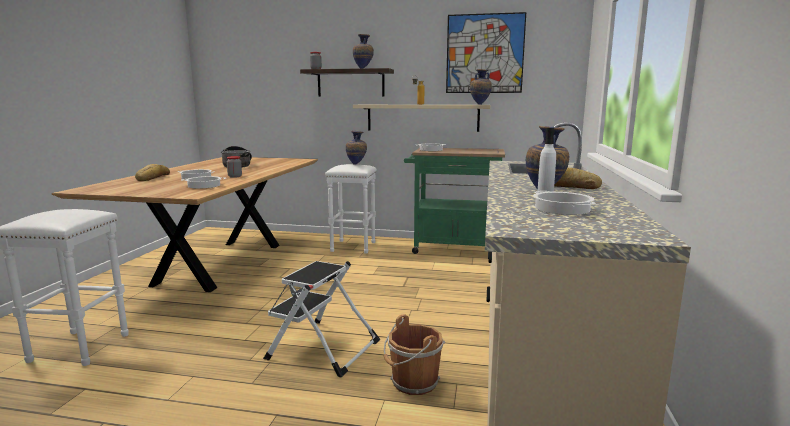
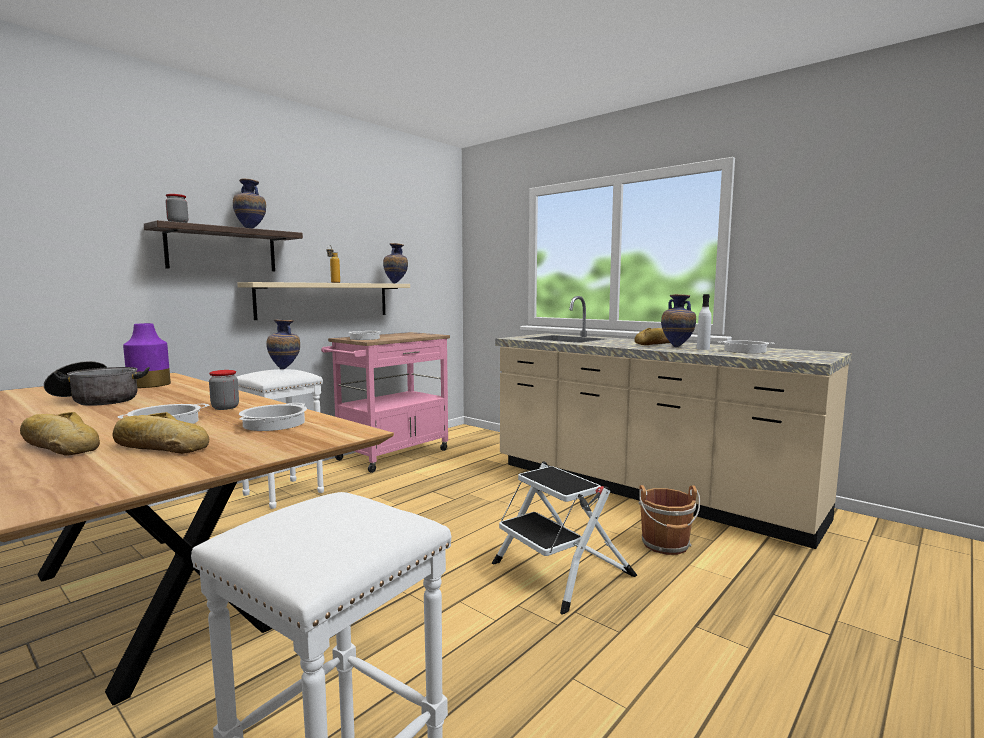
camera: 60 degrees left, 5 degrees down
(154, 184) = (160, 447): none -> bread
(279, 162) = (148, 384): none -> purple vase
(452, 249) = (390, 455): green cart -> pink cart
(484, 54) = (384, 226): picture -> none

